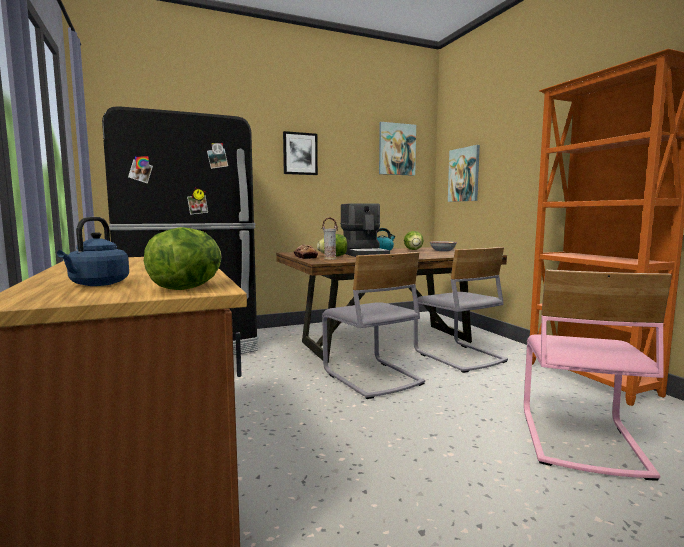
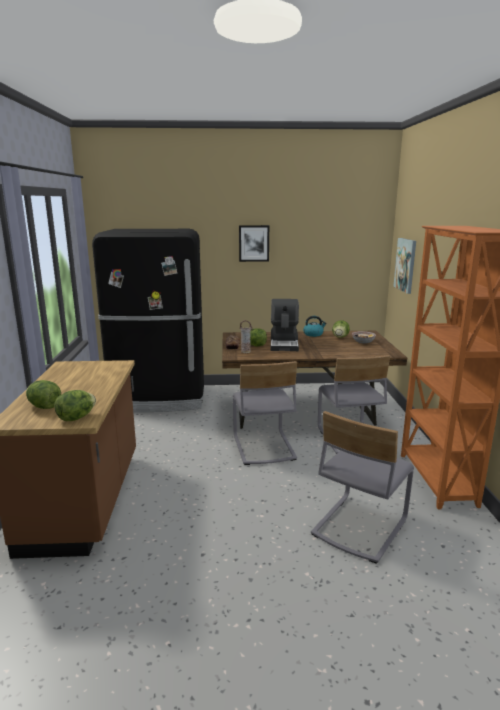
camera: 20 degrees right, 10 degrees up
(97, 284) = (44, 407): blue kettle -> lettuce
(396, 149) = (349, 233): picture -> none
(579, 440) = (359, 526): pink chair -> grey chair

